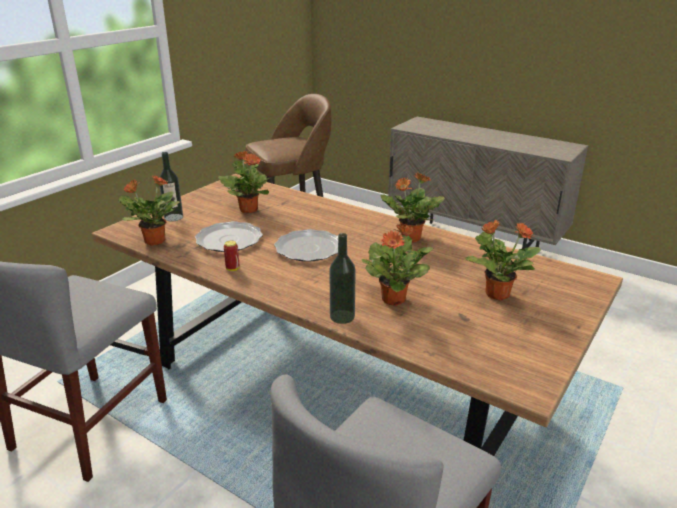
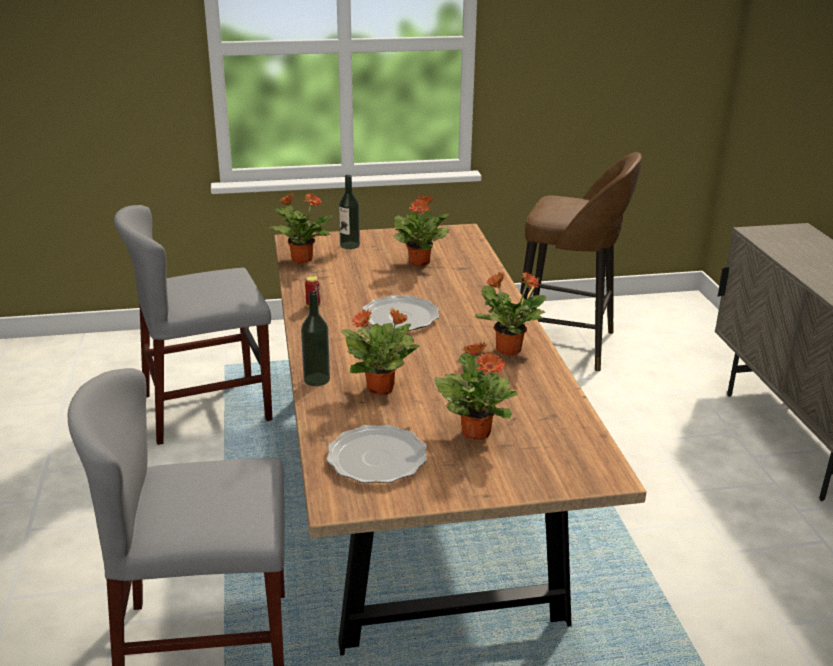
camera: 45 degrees right, 0 degrees up
(229, 240) = (355, 282): plate -> plate (377, 459)

